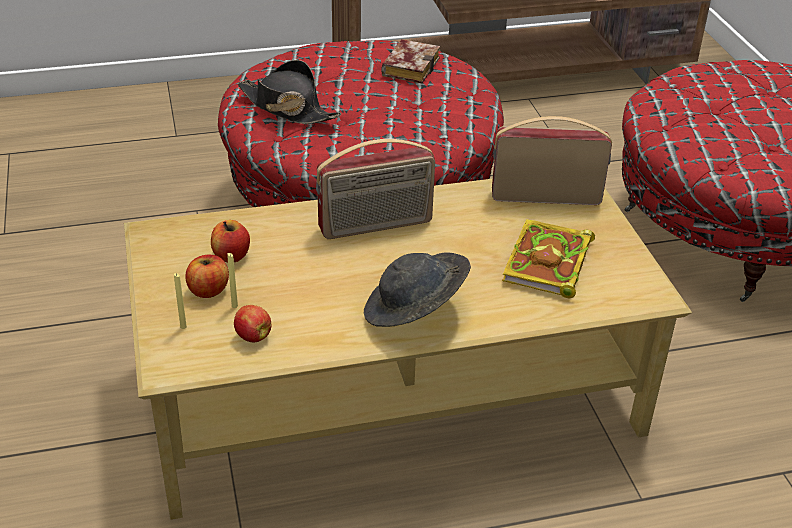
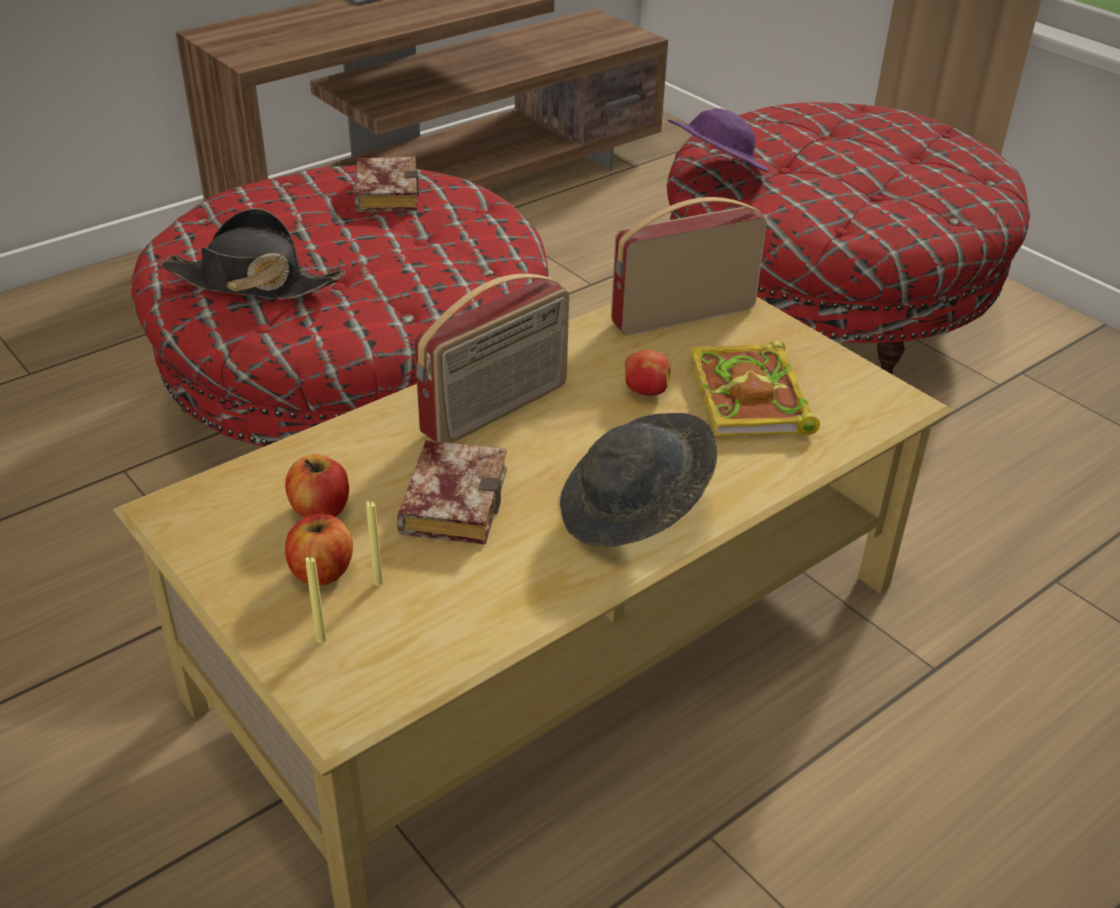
camera: 25 degrees left, 0 degrees up
(252, 336) = (436, 619): apple -> apple (645, 391)
(310, 271) = (451, 499): none -> book
(656, 100) = (714, 171): none -> purple hat

